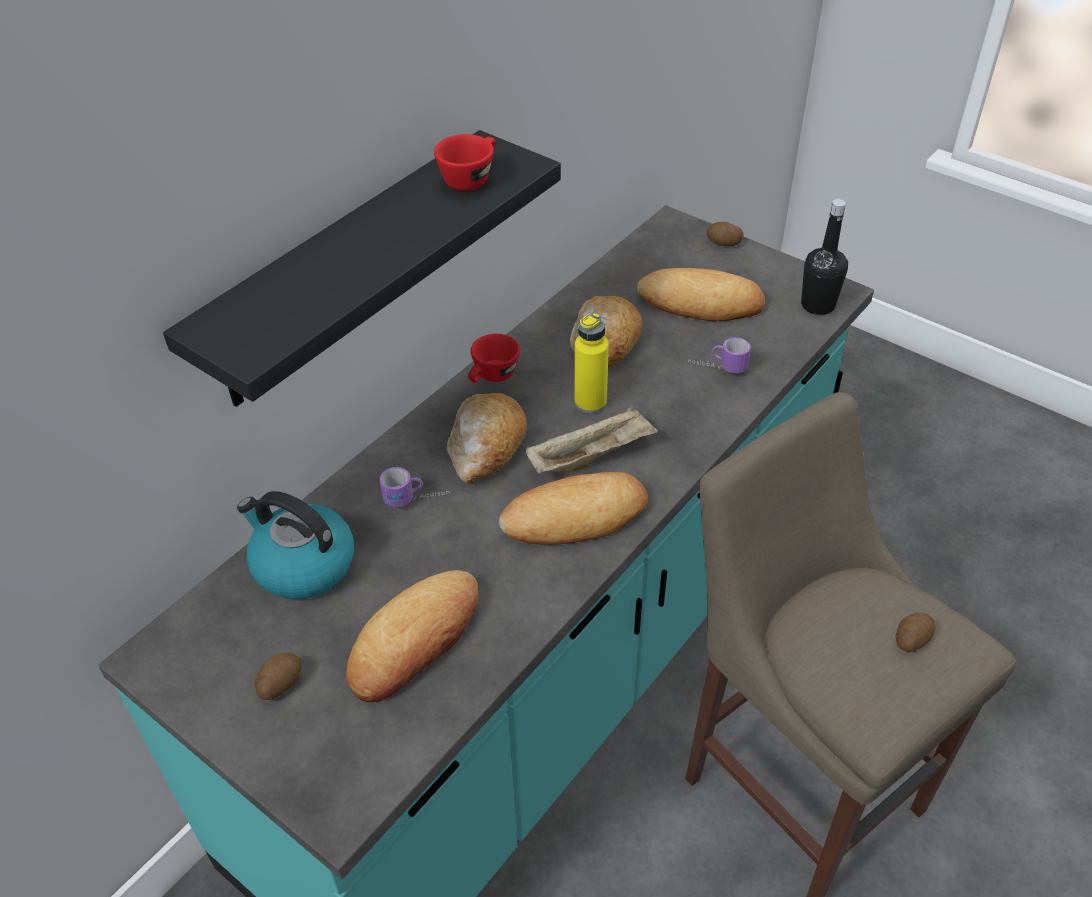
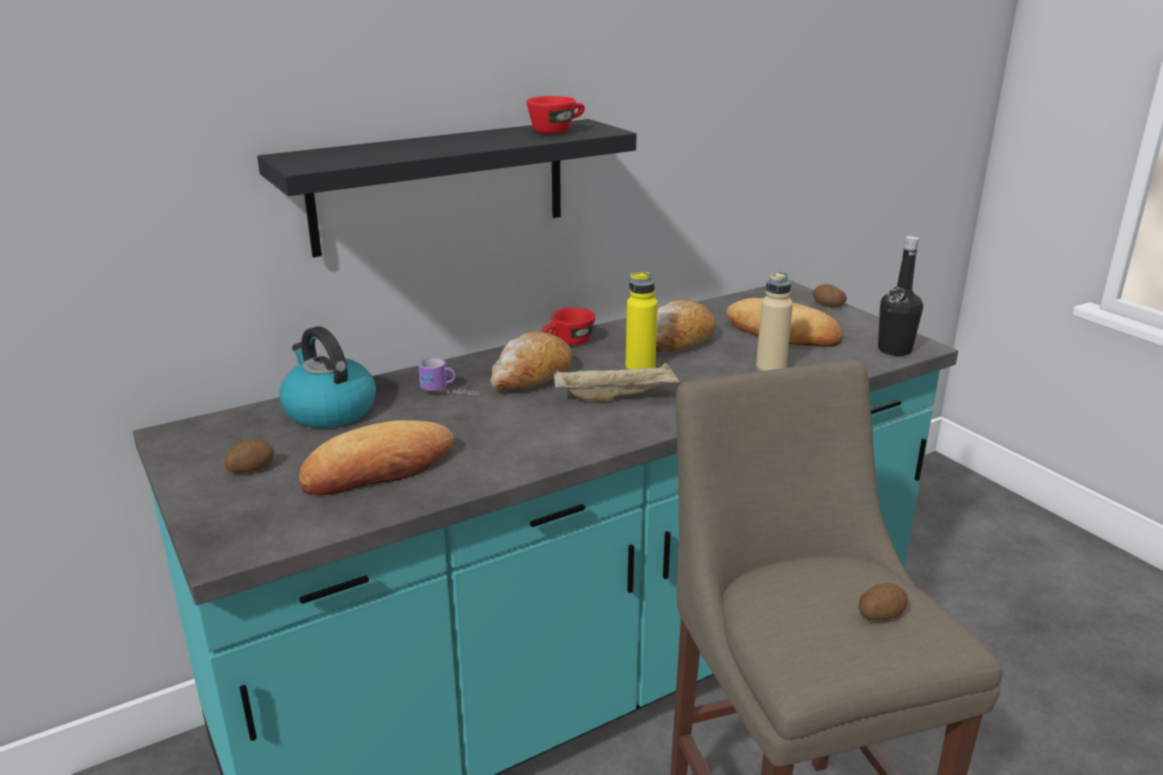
camera: 20 degrees right, 20 degrees down
(575, 516) = (574, 427): bread -> none
(717, 368) = (770, 369): mug -> beige bottle

